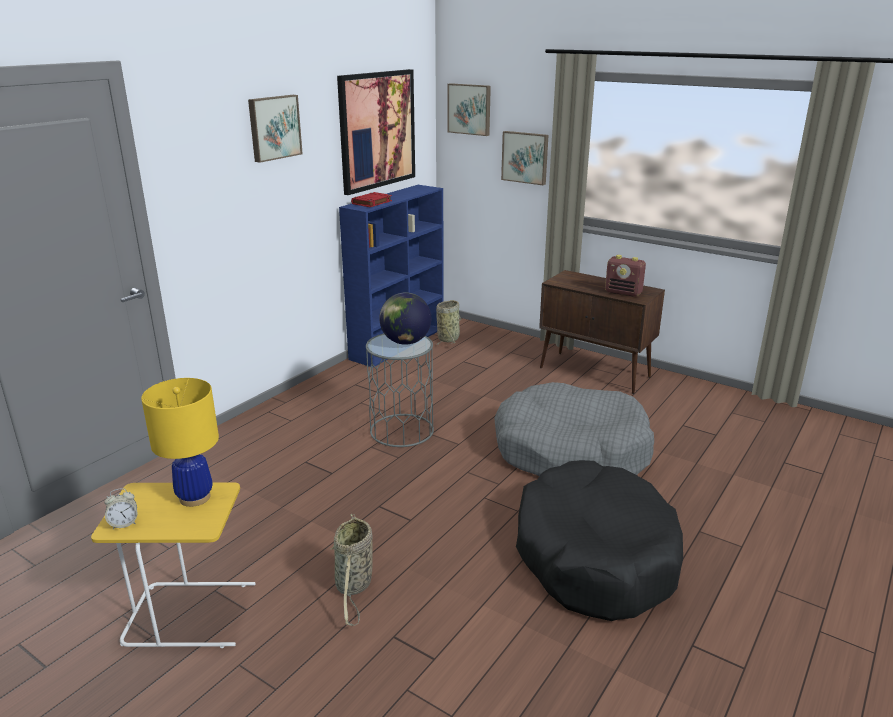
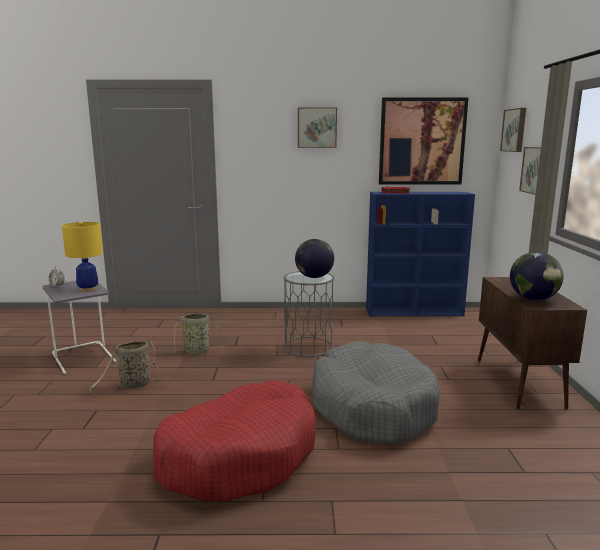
camera: 55 degrees right, 10 degrees down
(192, 613) = (84, 357): yellow side table -> grey side table
(449, 338) = (453, 321): basket -> basket (199, 351)
(594, 555) = (239, 455): black dog bed -> red dog bed
(623, 293) = (533, 299): radio -> globe

